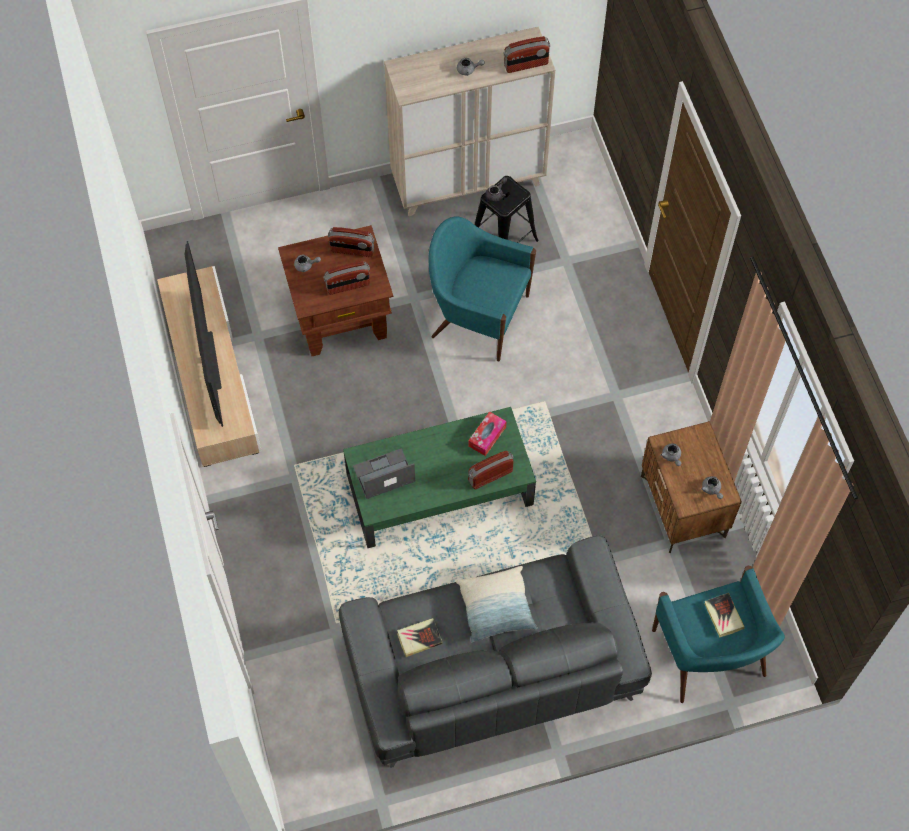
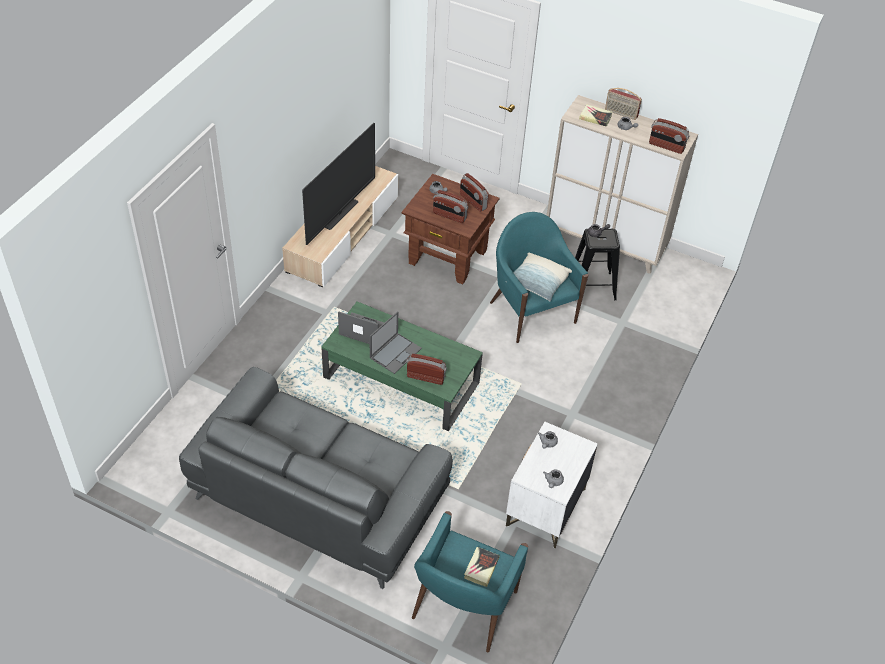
camera: 40 degrees right, 15 degrees down
(419, 638) = (277, 423): book -> book (595, 117)
(437, 473) = (395, 353): none -> laptop
(447, 55) = (621, 114): none -> radio
(487, 436) = (448, 356): tissue box -> none
(496, 609) = (341, 445): pillow -> pillow (538, 283)
(683, 507) = (545, 508): brown nightstand -> white nightstand

